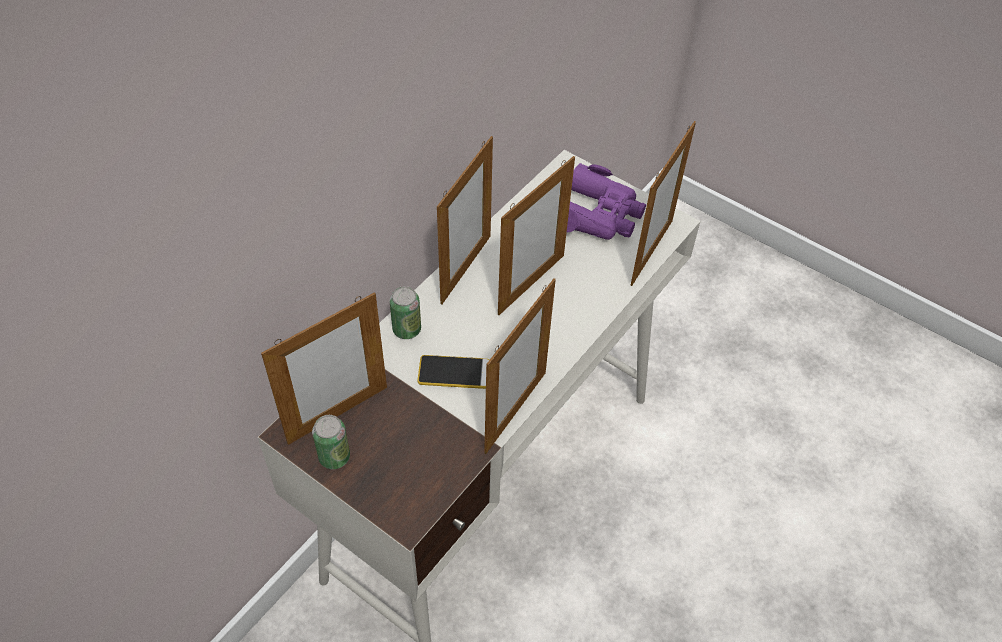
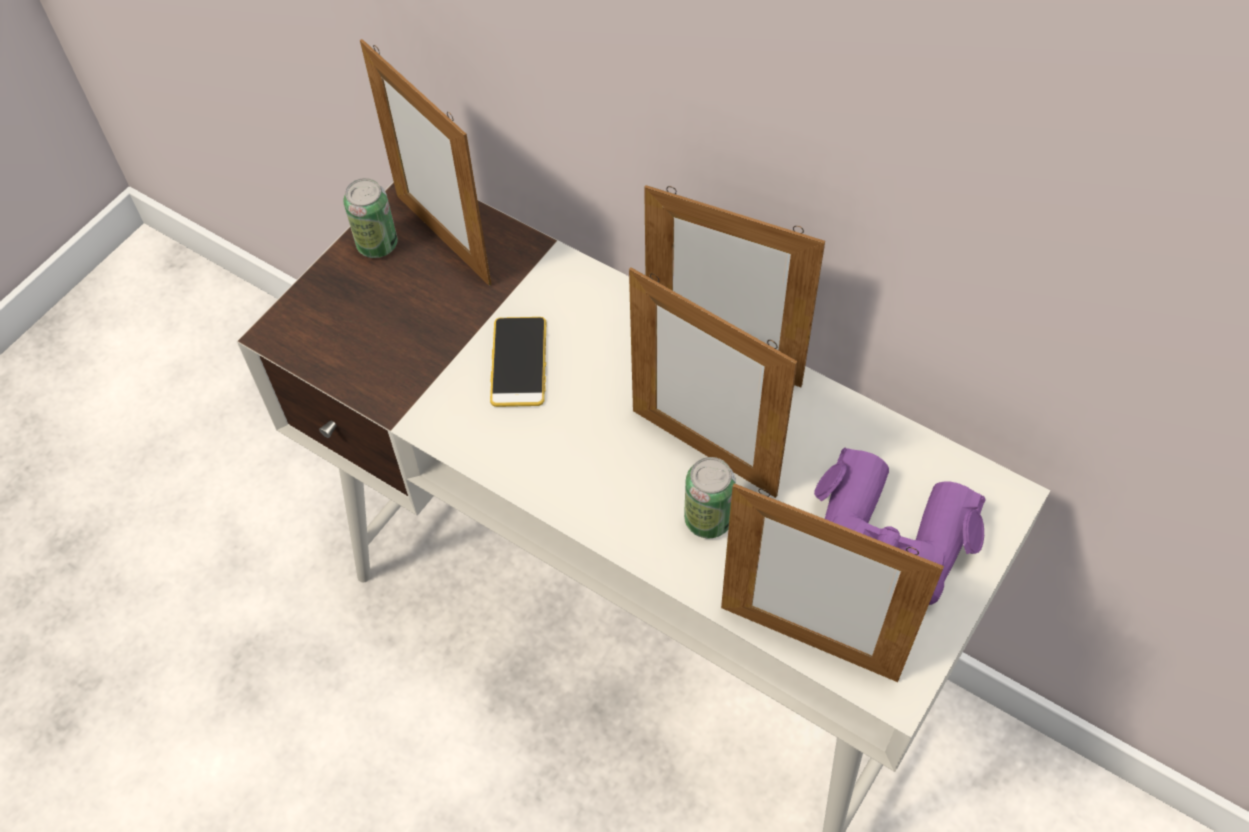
camera: 90 degrees right, 5 degrees up
(406, 329) = (593, 297): can -> can (708, 519)
(515, 411) = (451, 444): picture frame -> none

